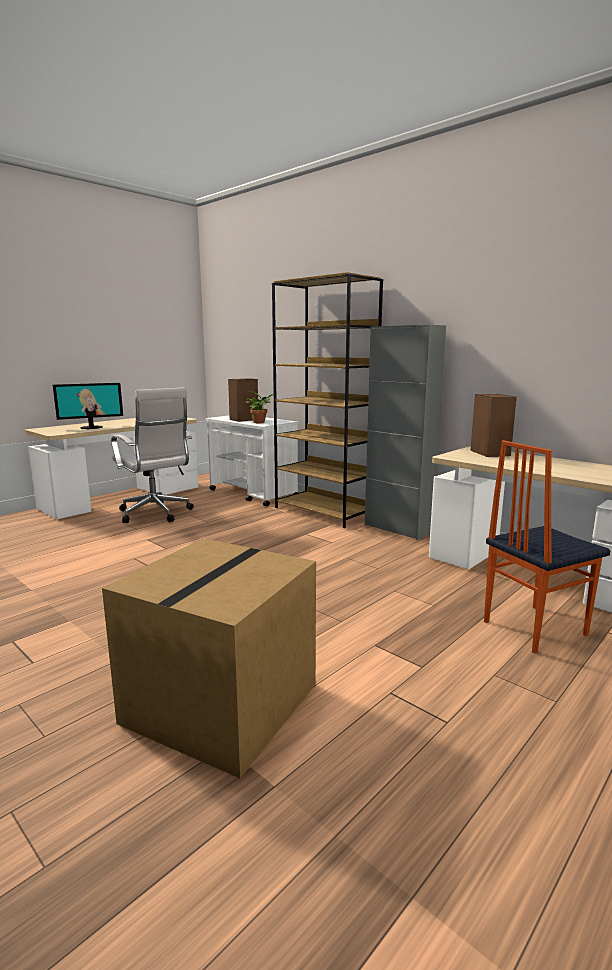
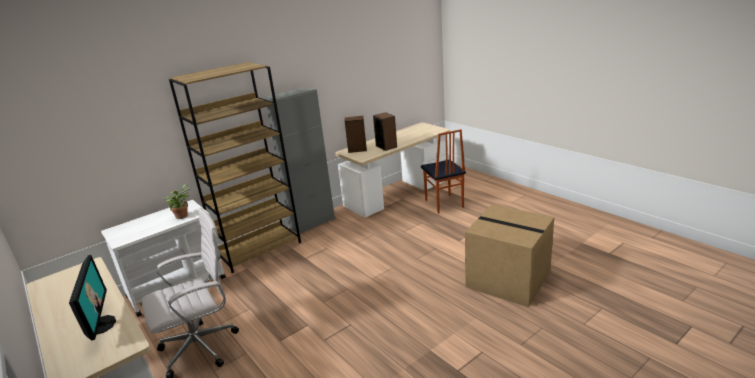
camera: 80 degrees left, 10 degrees up
(244, 419) = (153, 225): speaker -> speaker (386, 146)

